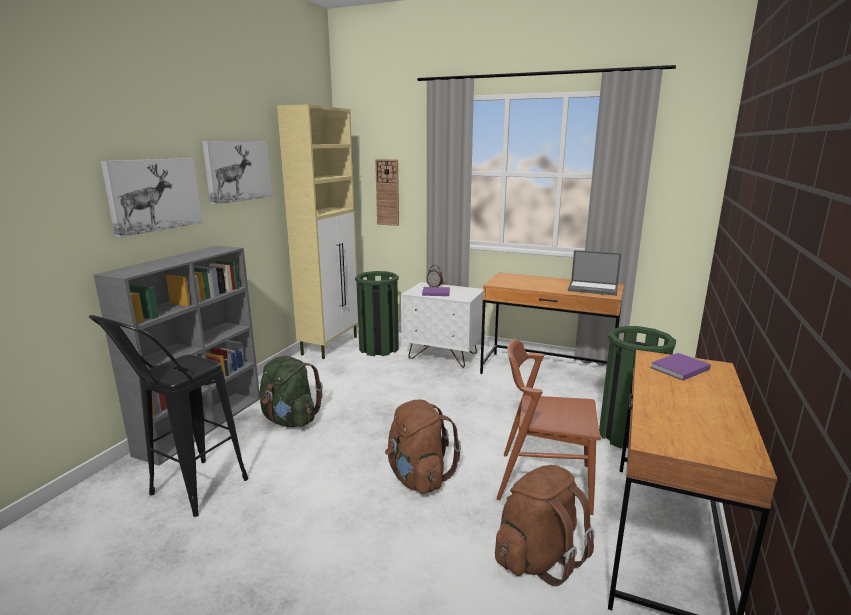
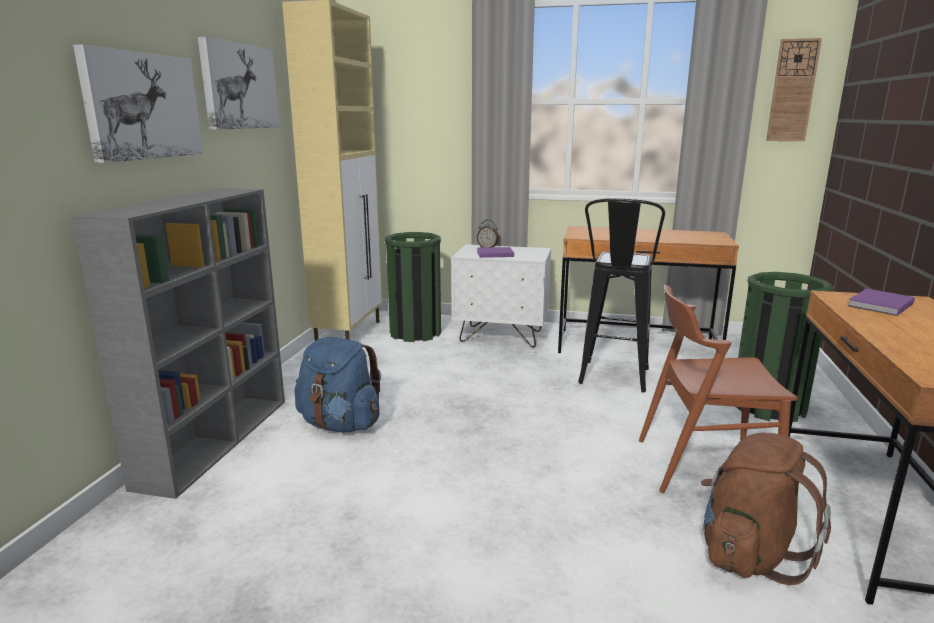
camera: 10 degrees left, 0 degrees up
(187, 495) = (238, 533): black stool -> black stool (612, 381)
(290, 420) = (340, 424): green backpack -> blue backpack
(387, 192) = (415, 130): wall clock -> wall clock (792, 91)
(418, 477) = (548, 477): brown backpack -> none
(593, 288) = (696, 236): laptop -> none

